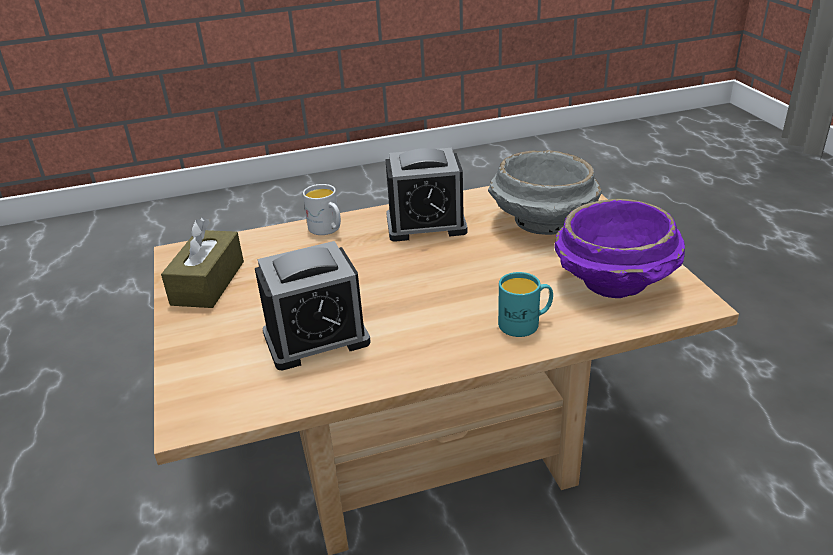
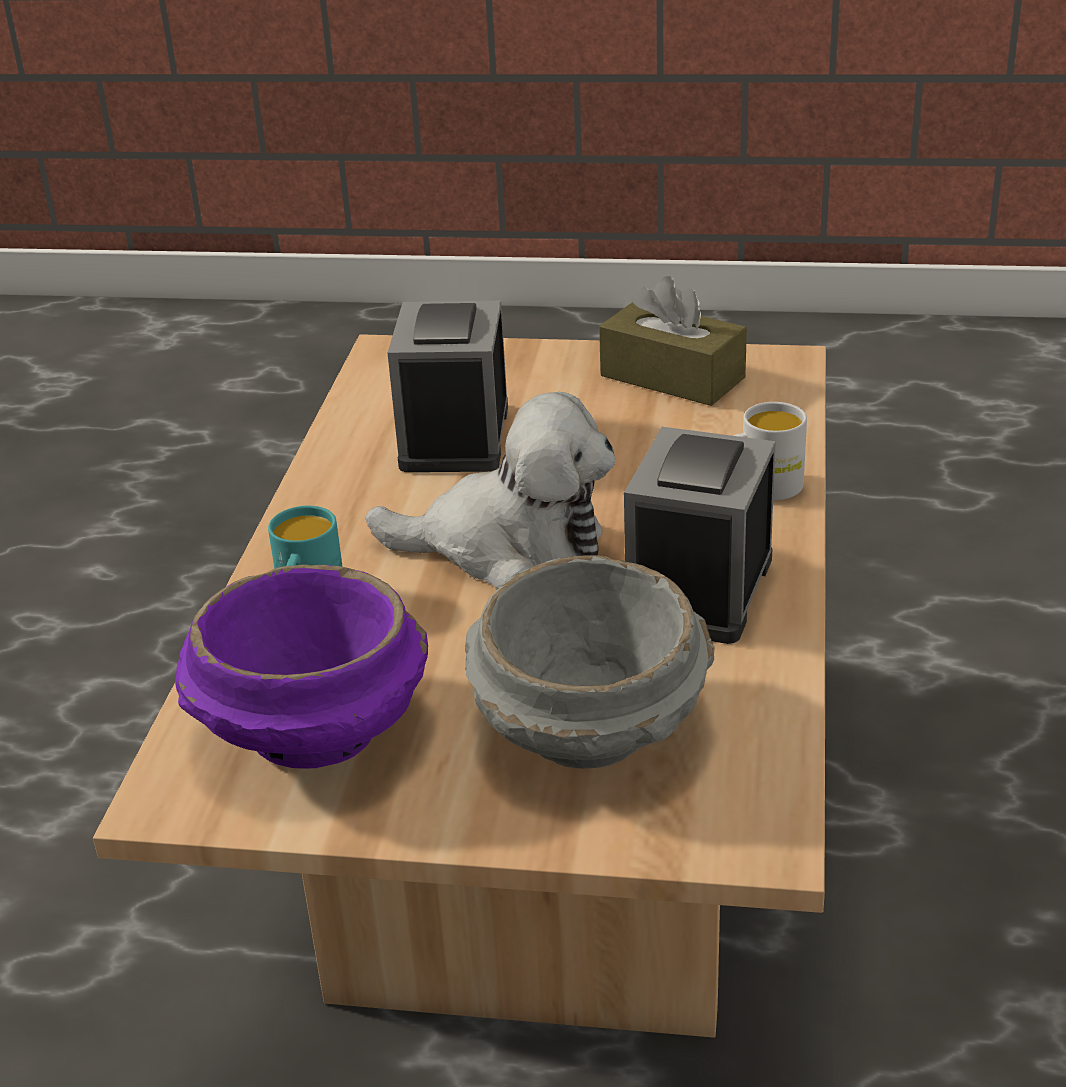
camera: 115 degrees right, 0 degrees up
(428, 280) = (509, 549): none -> plush toy

